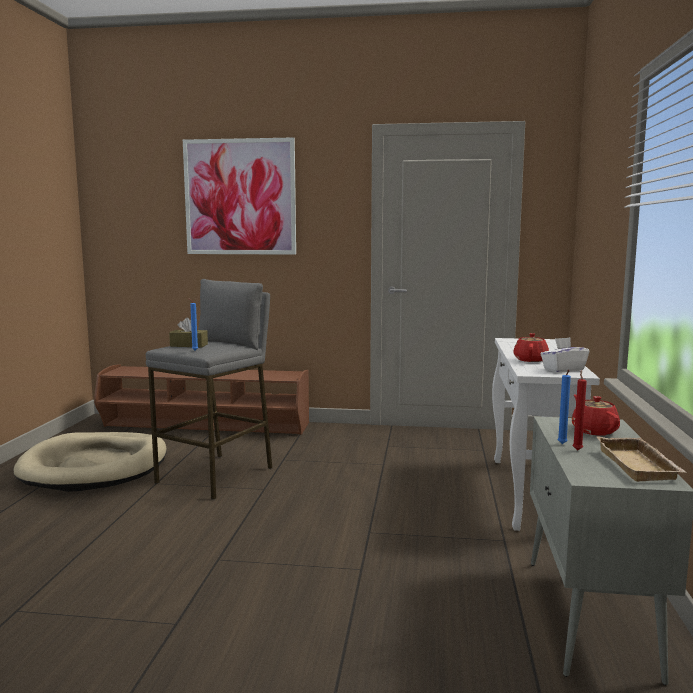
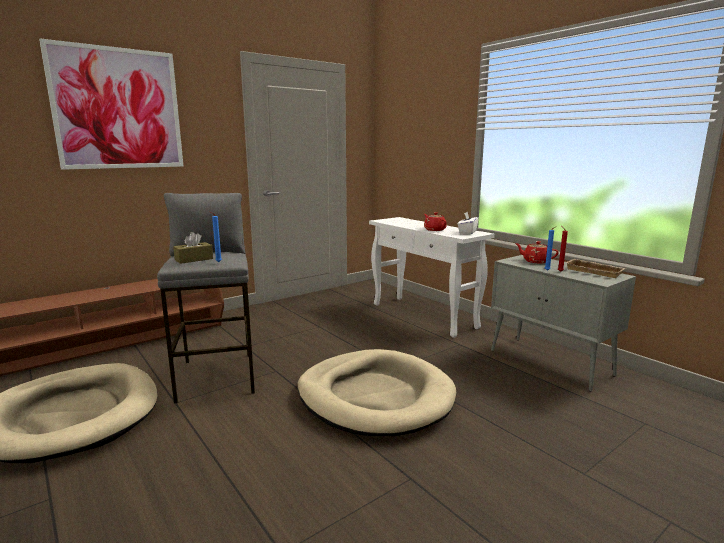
camera: 45 degrees left, 5 degrees up
(293, 547) = (375, 397): none -> beige dog bed

